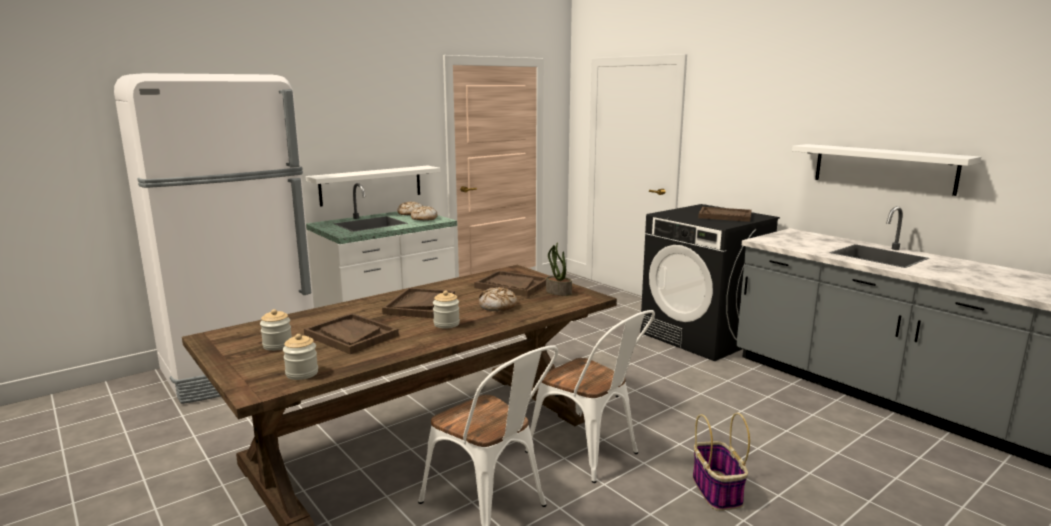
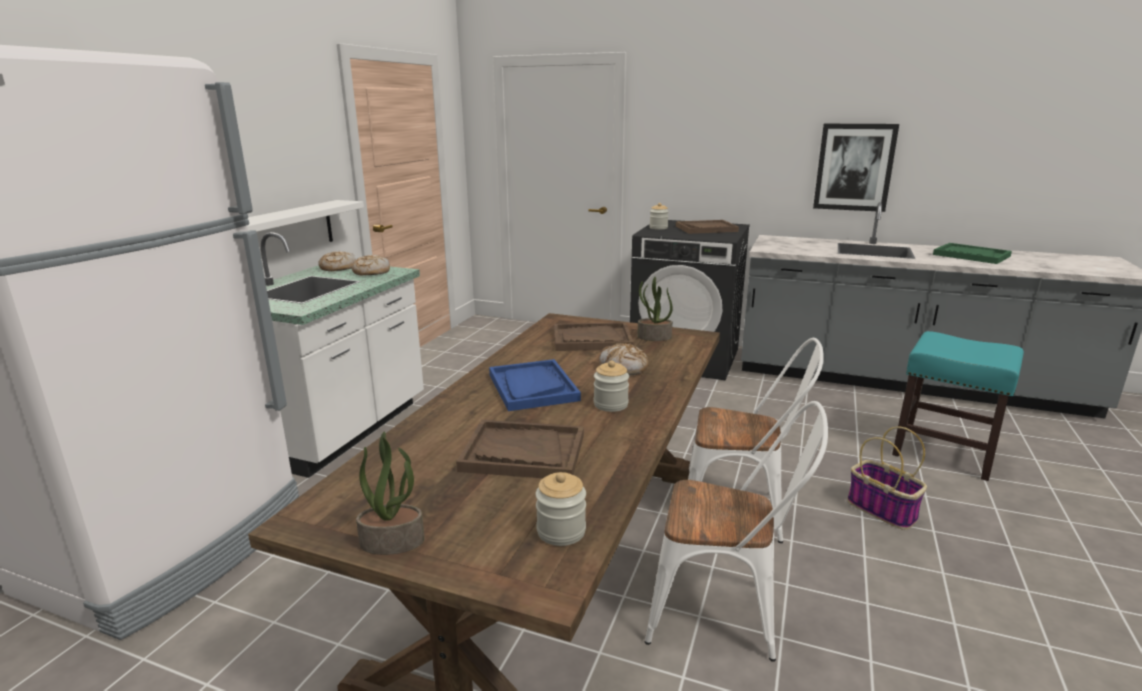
camera: 30 degrees left, 5 degrees up
(227, 355) = (393, 541): none -> potted plant
(277, 345) = (445, 499): jar -> jar (658, 228)
(420, 305) = (532, 387): brown tray -> blue tray
(857, 471) = (945, 453): none -> turquoise stool
(883, 168) = (854, 167): white shelf -> picture
(985, 274) = (971, 255): none -> green tray

